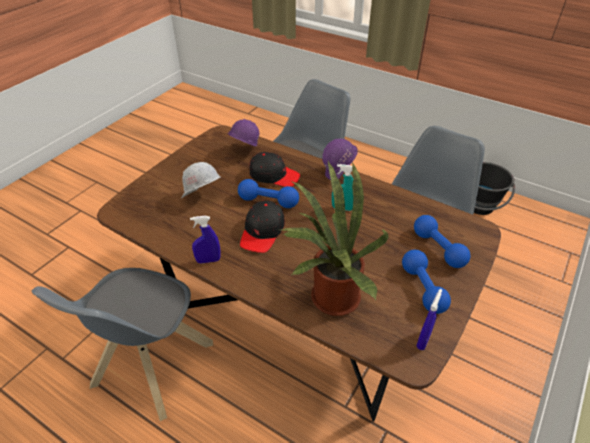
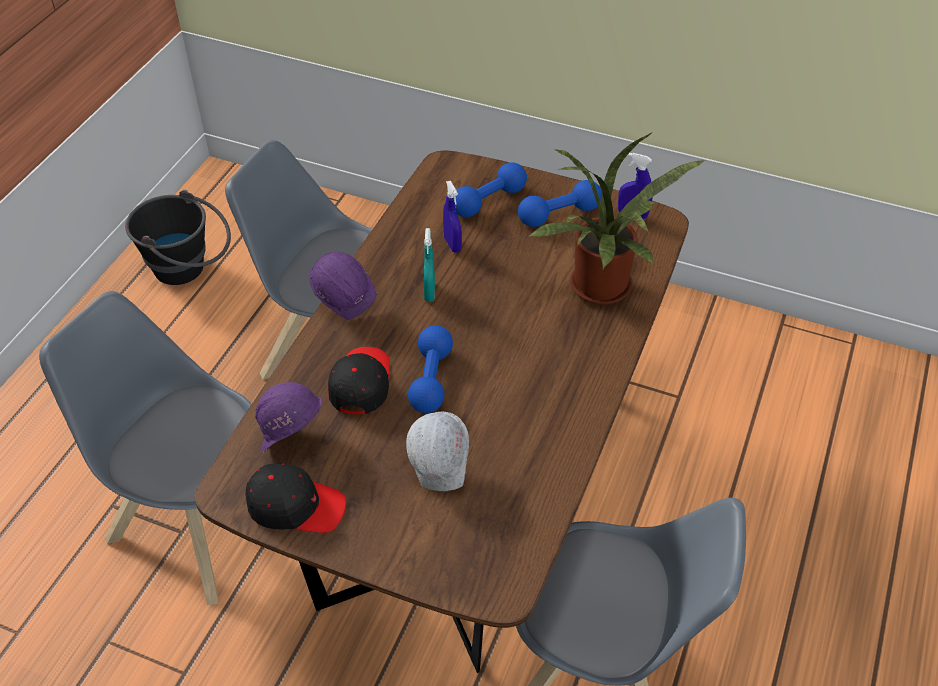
camera: 100 degrees left, 5 degrees up
(208, 260) = (578, 425): blue spray bottle -> blue spray bottle (452, 244)
(262, 232) = (503, 374): black cap -> black cap (296, 505)

